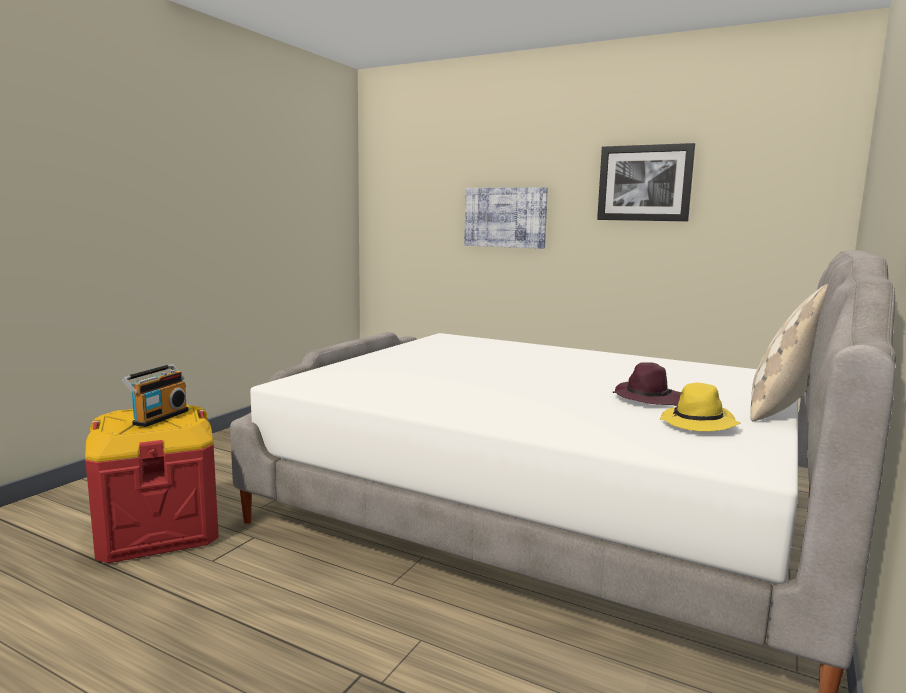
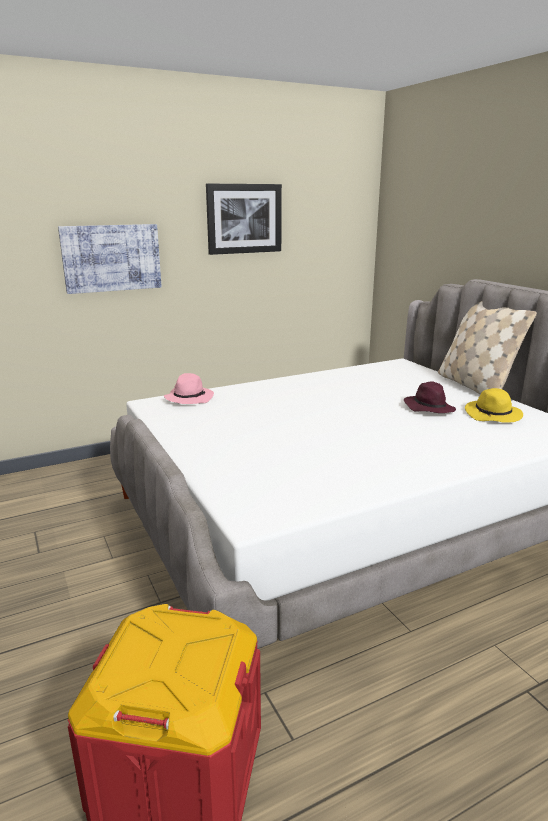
camera: 55 degrees left, 10 degrees up
(159, 417) = (172, 646): radio -> none
(477, 340) = (189, 398): none -> pink hat

